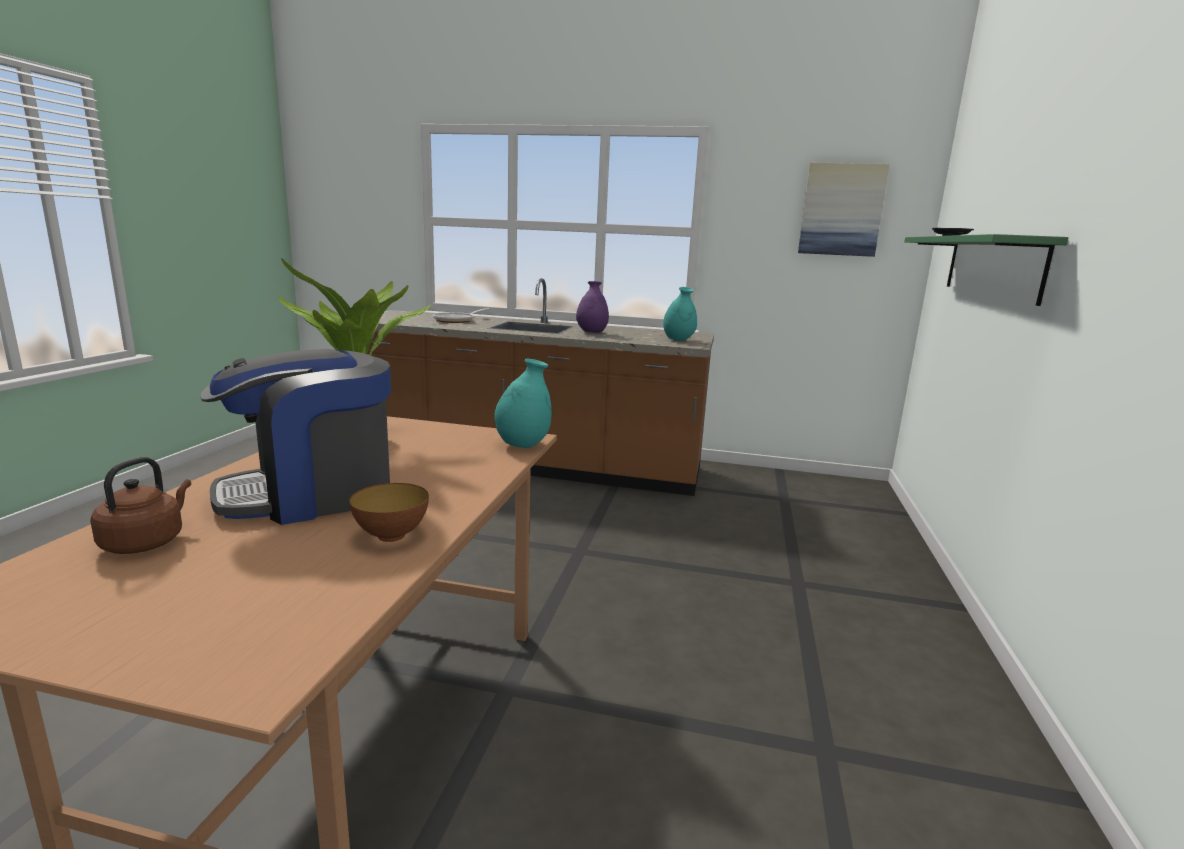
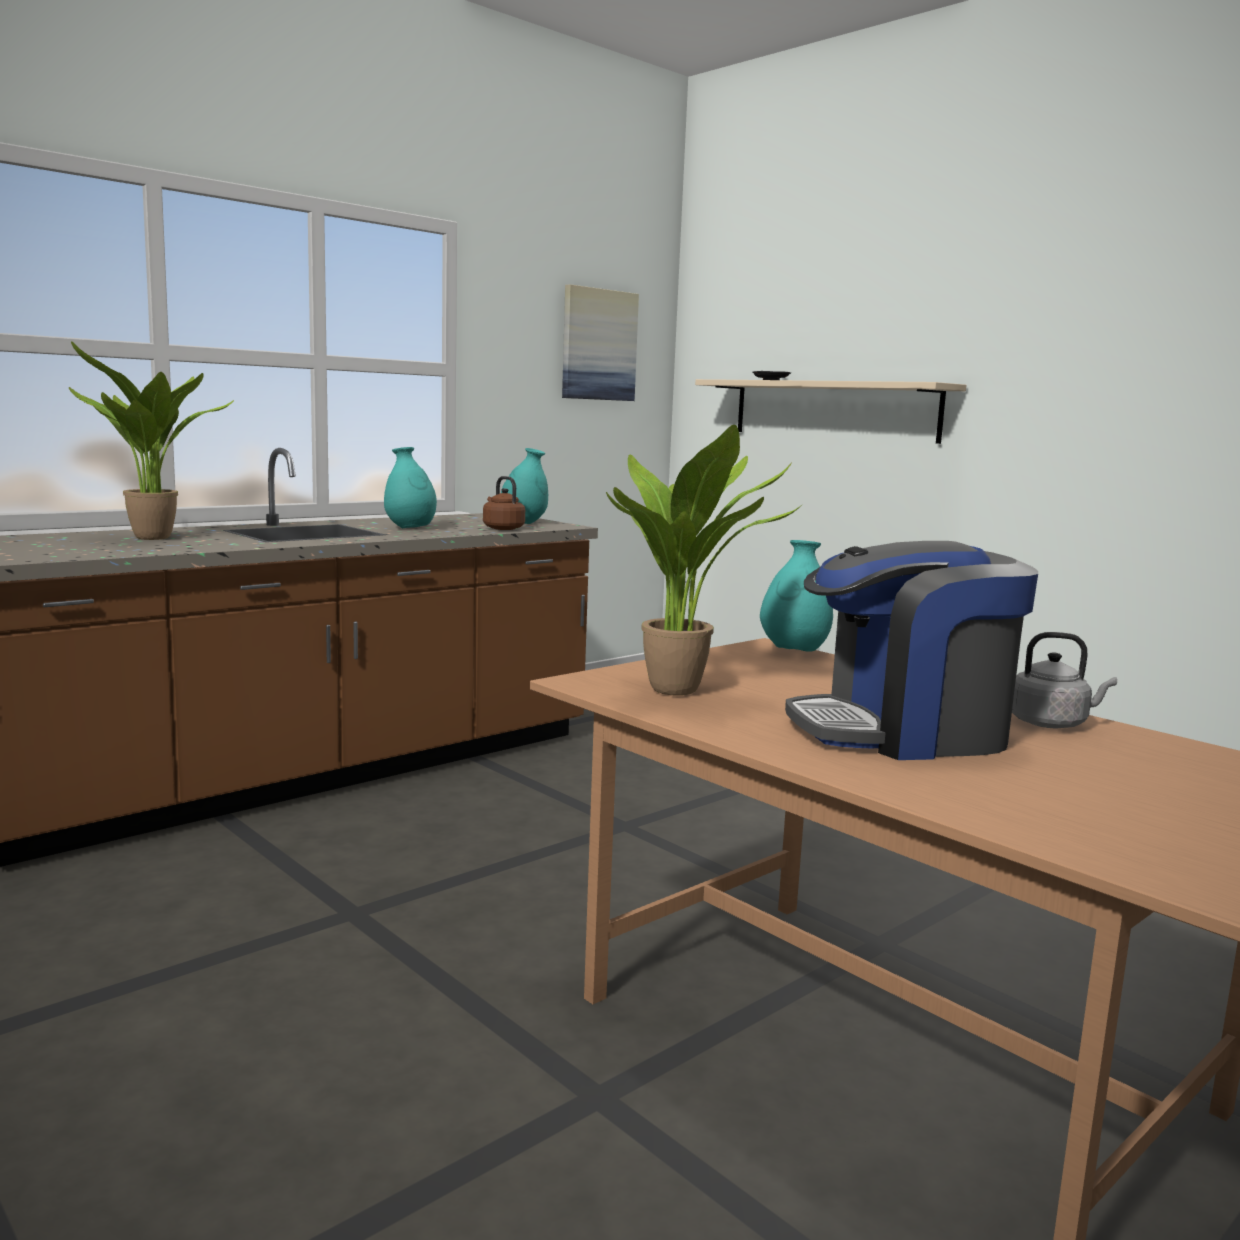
camera: 55 degrees left, 5 degrees down
(146, 542) = (1025, 801): brown kettle -> brown kettle (502, 528)
(311, 494) = (903, 732): coffee machine -> coffee machine turned 75 degrees clockwise
(391, 536) = (1051, 723): bowl -> grey kettle
(457, 320) = (154, 539): frying pan -> potted plant
(592, 333) = (410, 528): purple vase -> turquoise vase
(991, 266) = (833, 410): green shelf -> beige shelf

